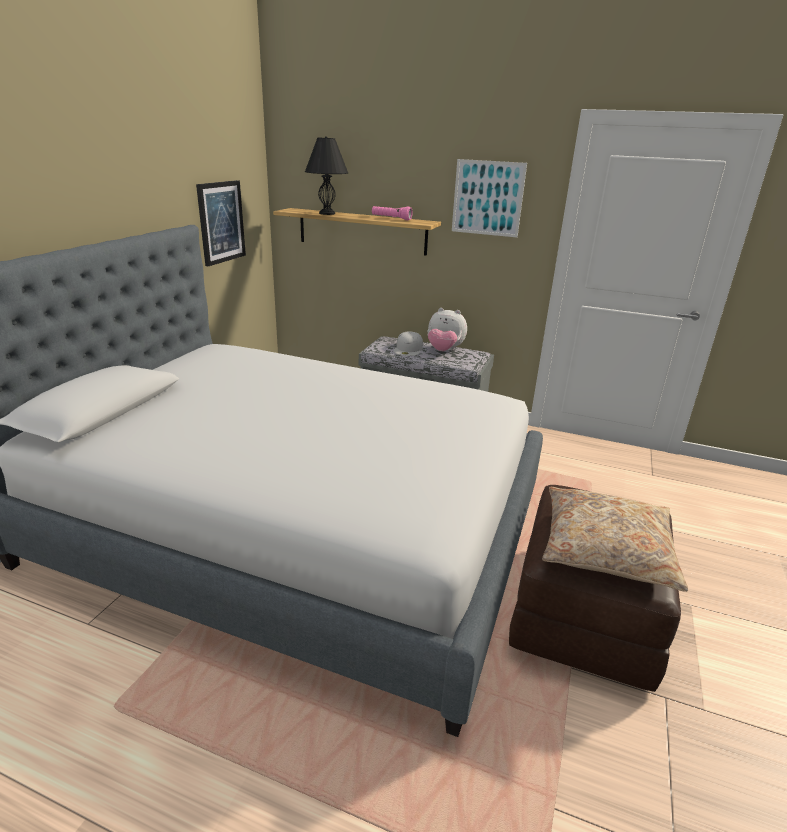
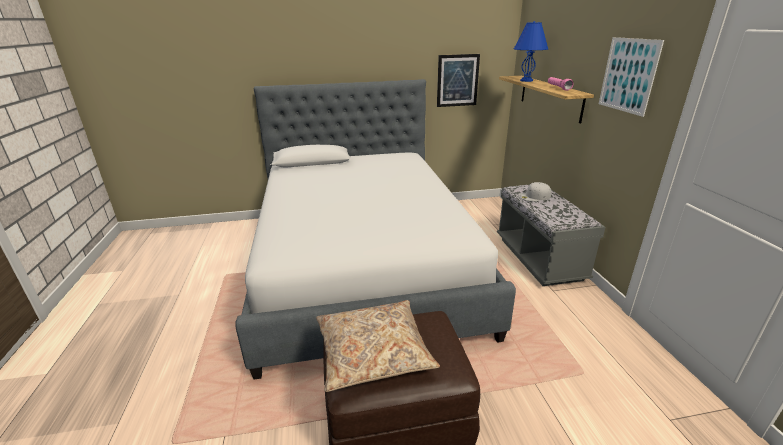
camera: 60 degrees right, 0 degrees up
(327, 213) = (526, 80): black table lamp -> blue table lamp
(444, 350) = (559, 207): plush toy -> none

